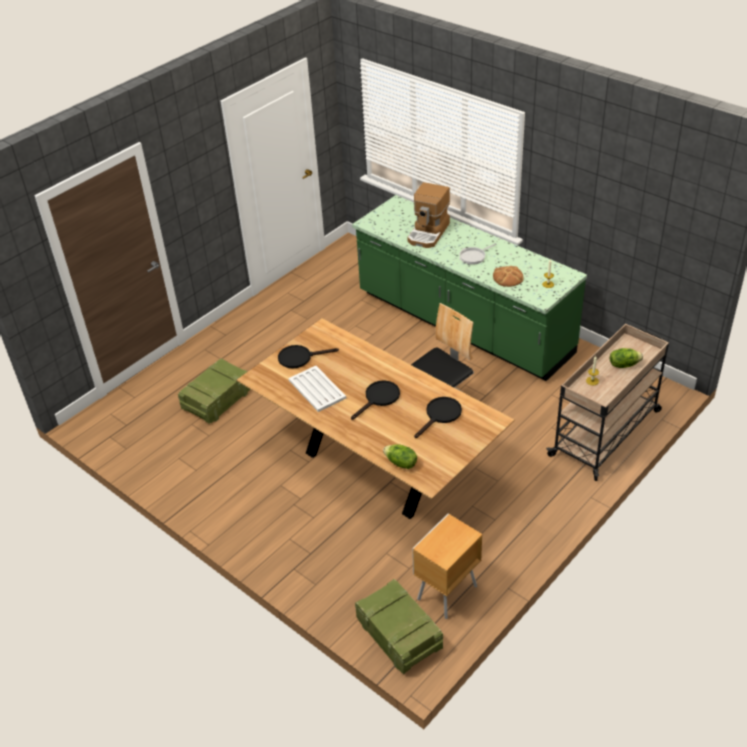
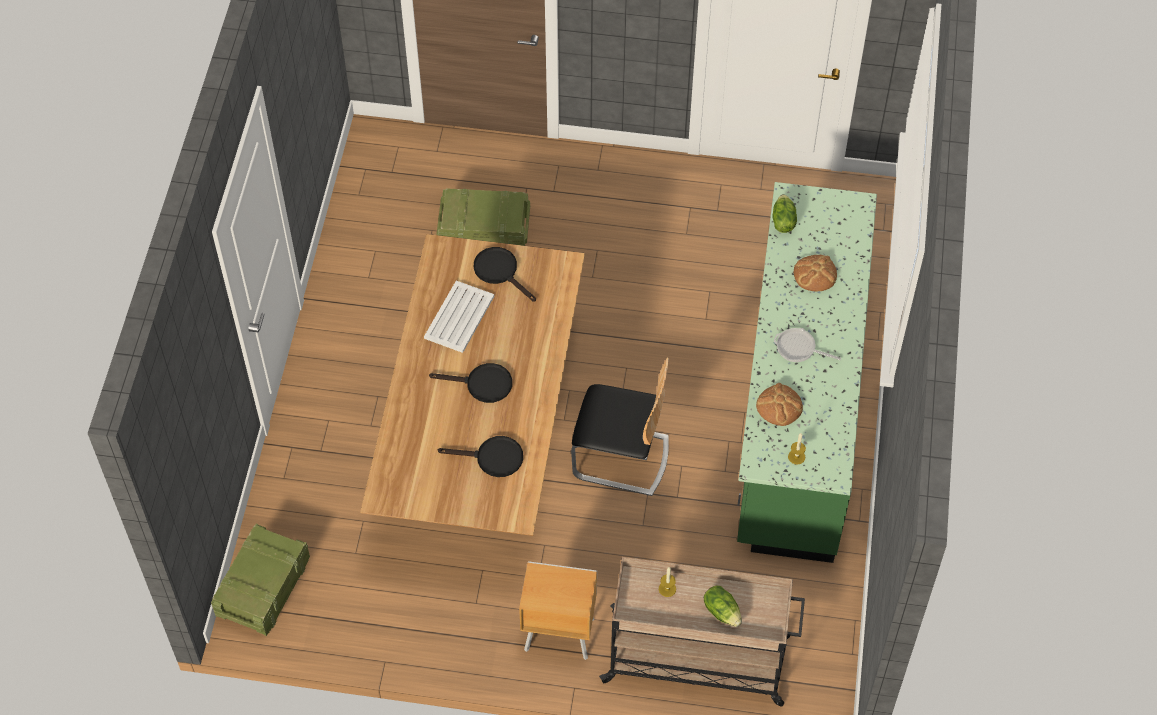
camera: 55 degrees right, 15 degrees up
(400, 463) = (393, 457): lettuce -> lettuce (782, 221)
(429, 233) = (815, 274): coffee machine -> bread
(445, 593) = (342, 605): brown nightstand -> brown nightstand (557, 634)

